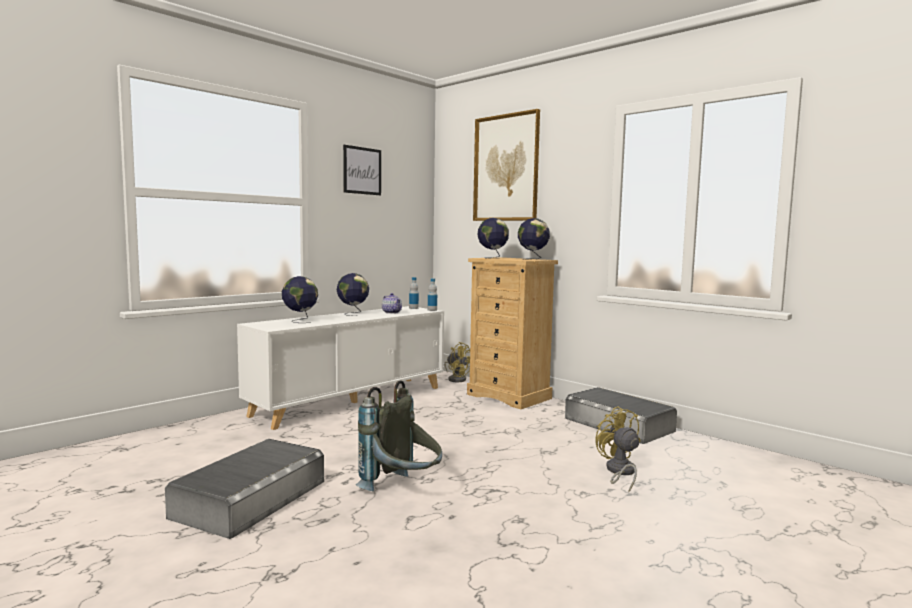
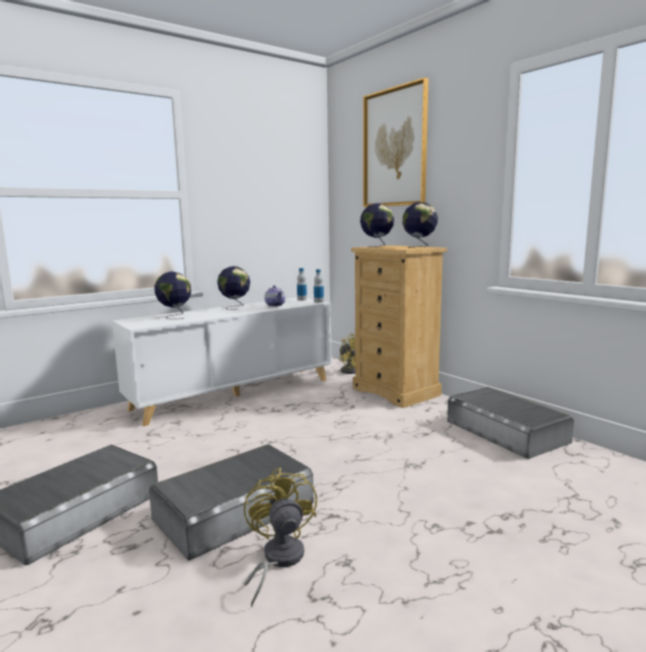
camera: 10 degrees right, 5 degrees up
(362, 170) = (245, 159): picture -> none
(403, 490) = (234, 510): grey backpack -> grey storage box
(619, 472) = (488, 498): yellow fan -> yellow fan (277, 560)

